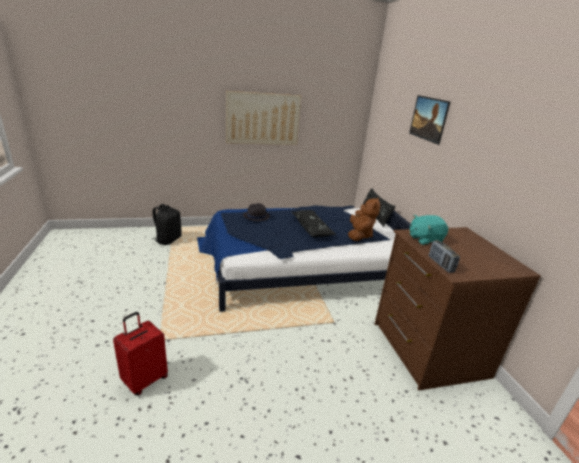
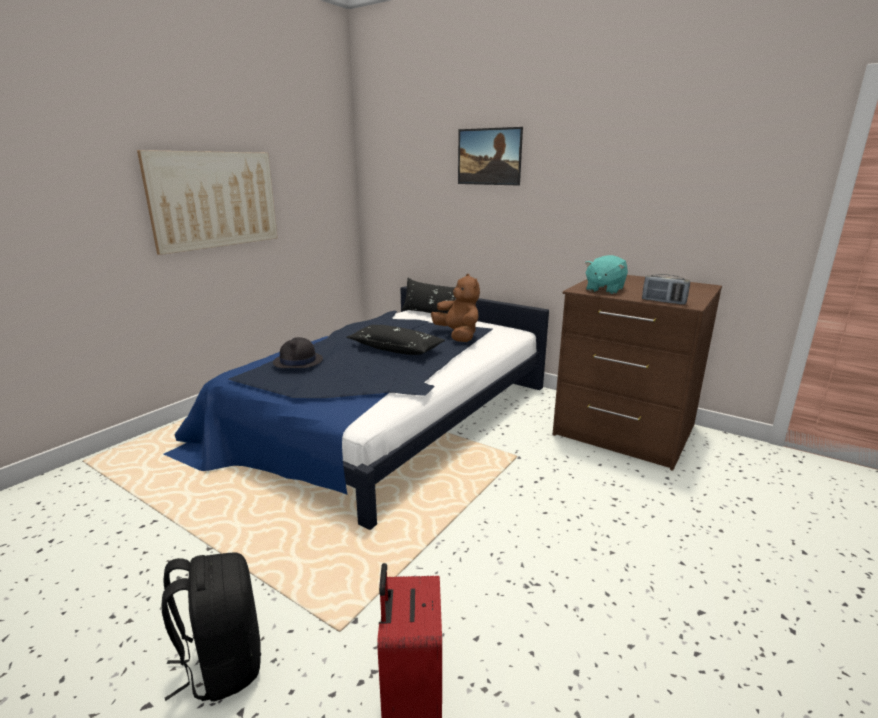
camera: 40 degrees left, 5 degrees down
(168, 240) = (104, 484): black backpack -> black backpack (223, 663)

